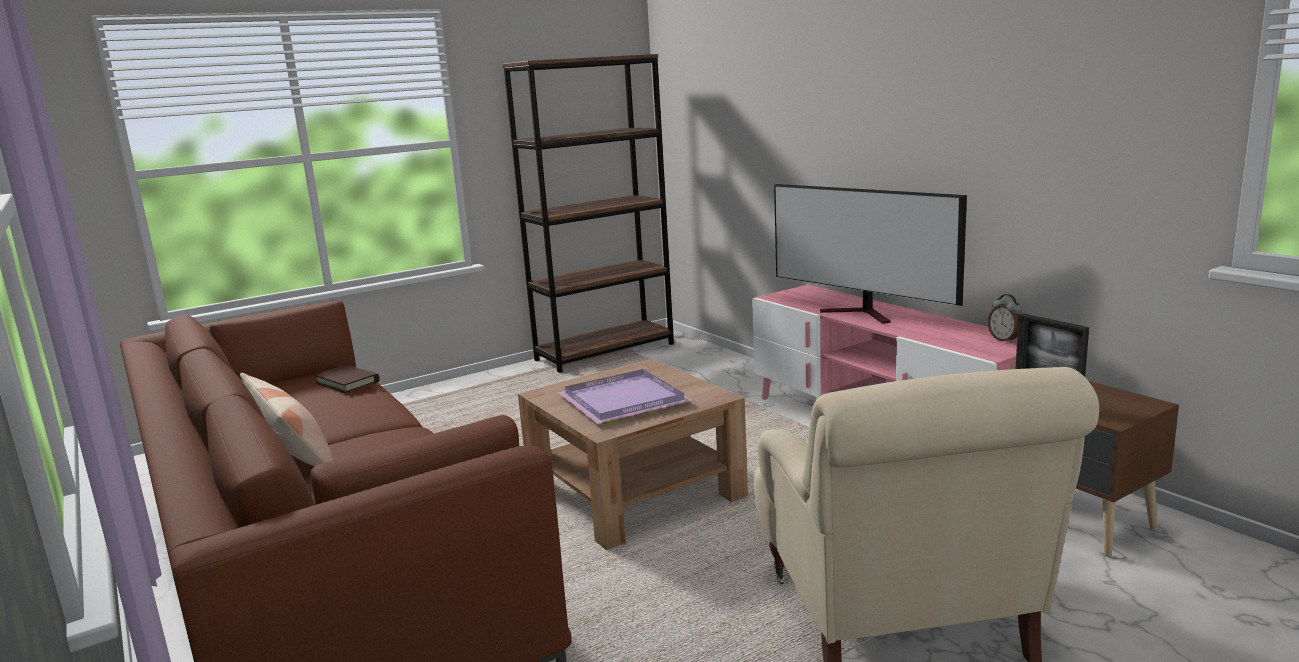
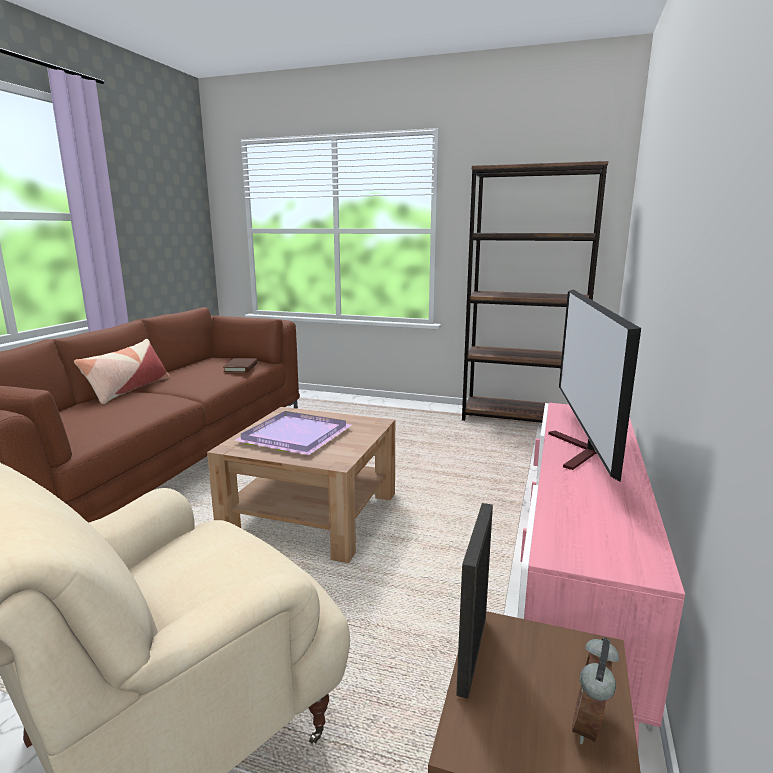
camera: 50 degrees right, 0 degrees up
(1004, 340) = (627, 550): alarm clock -> alarm clock (590, 726)

